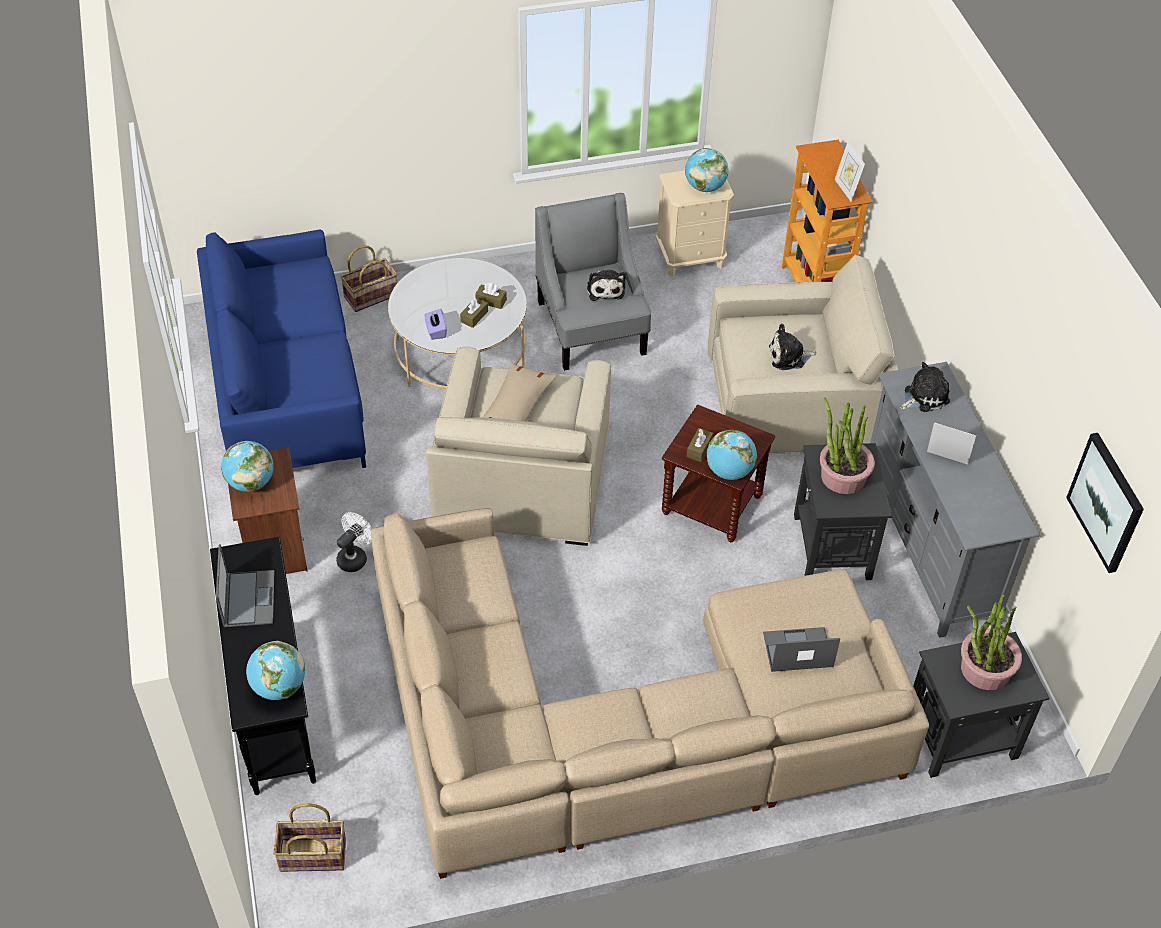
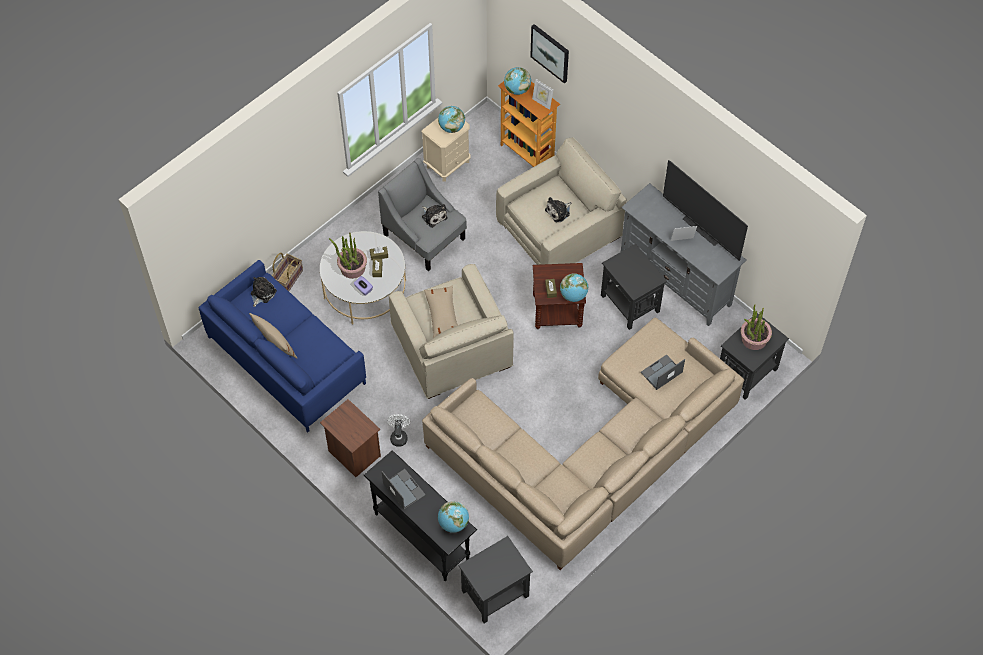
camera: 30 degrees left, 10 degrees up
(251, 482) = (345, 428): globe -> globe (517, 89)
(262, 338) = (274, 342): none -> beige pillow
(312, 856) = (494, 593): basket -> black side table
(842, 476) = (631, 270): potted plant -> potted plant (352, 268)
(923, 396) = (651, 209): plush toy -> plush toy (262, 293)
(988, 459) = (701, 230): none -> television
(1107, 502) = (784, 241): picture -> picture (550, 52)

